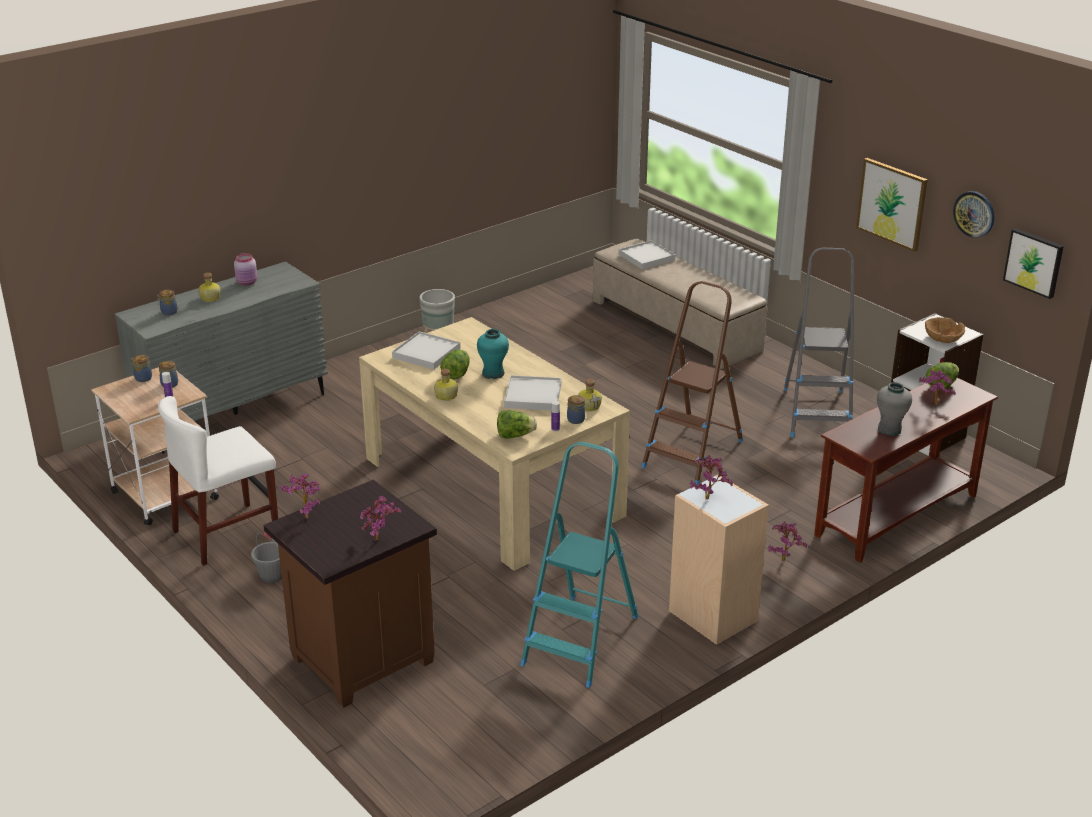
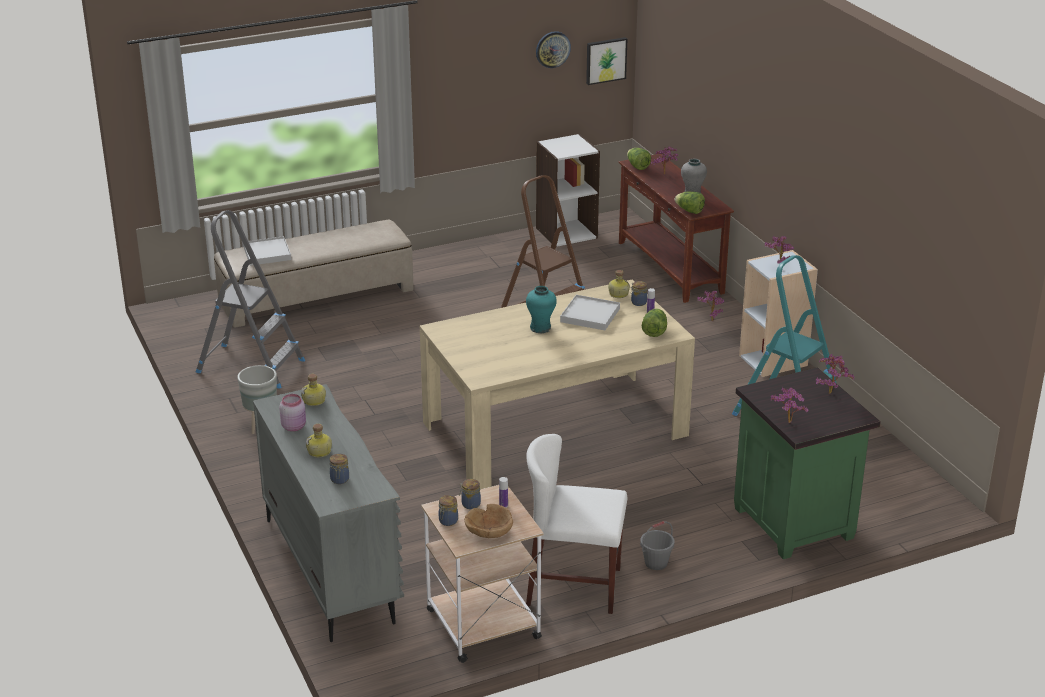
camera: 75 degrees left, 0 degrees up
(226, 533) = (574, 586): white chair -> white chair turned 120 degrees clockwise
(359, 661) = (794, 525): brown cabinet -> green cabinet
(426, 353) = (483, 355): white tray -> none
(446, 396) = (572, 354): bottle -> bottle (314, 401)
(456, 373) = (532, 345): lettuce -> lettuce (689, 211)
(817, 413) = (511, 265): grey step ladder -> grey step ladder (251, 366)
(892, 203) = (479, 77): picture -> none
(942, 338) = (579, 147): brown bowl -> brown bowl (489, 531)

